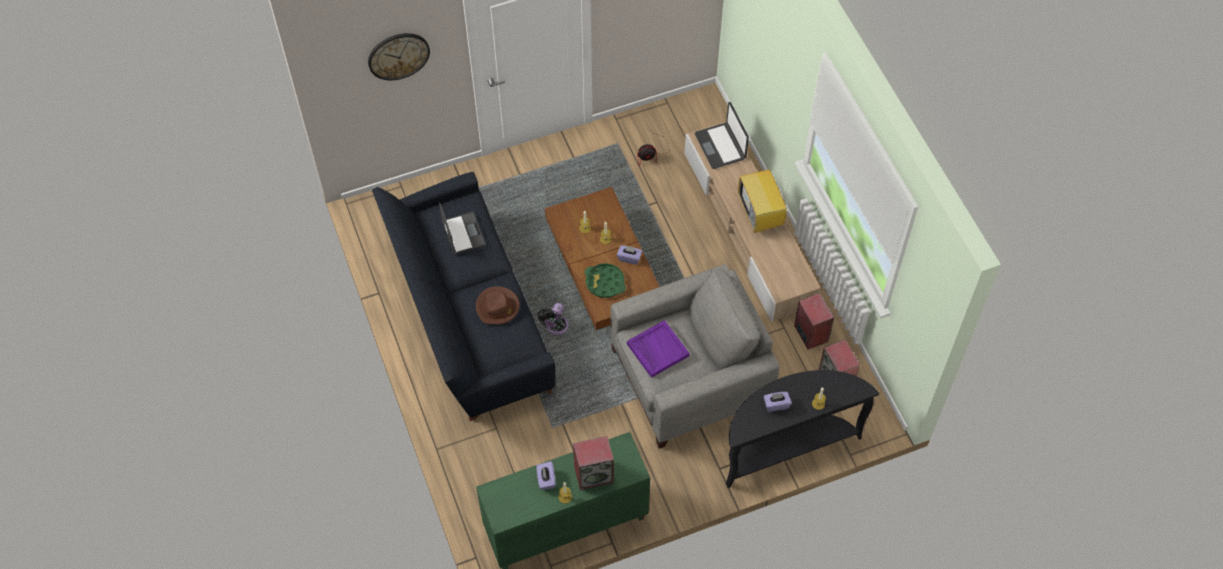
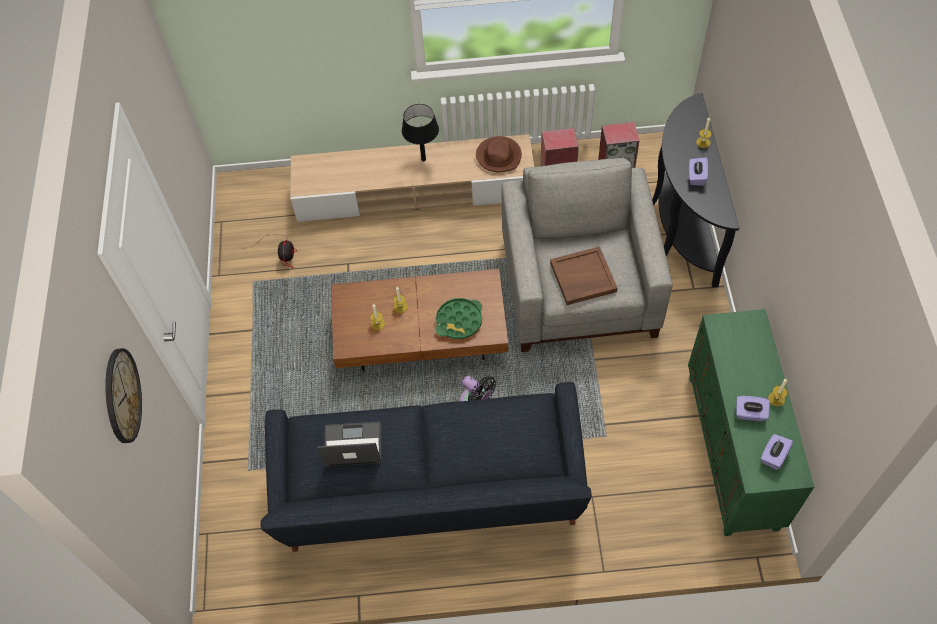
camera: 70 degrees left, 0 degrees up
(497, 307) = (474, 428): brown hat -> brown hat (499, 156)
(594, 474) = (751, 362): speaker -> none
(629, 258) = (434, 289): purple tissue box -> purple tissue box (773, 456)
(657, 350) = (582, 278): purple tray -> brown tray
(721, 146) = (321, 171): laptop -> none
(761, 215) = (423, 159): television -> black table lamp

